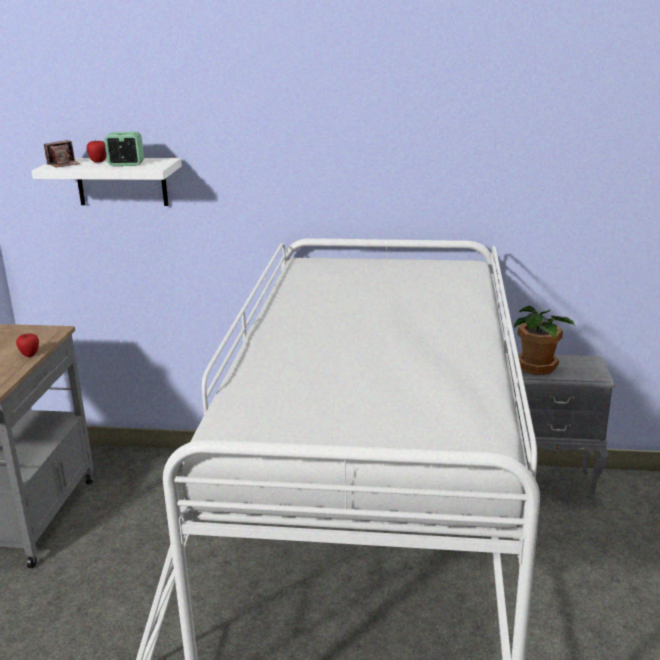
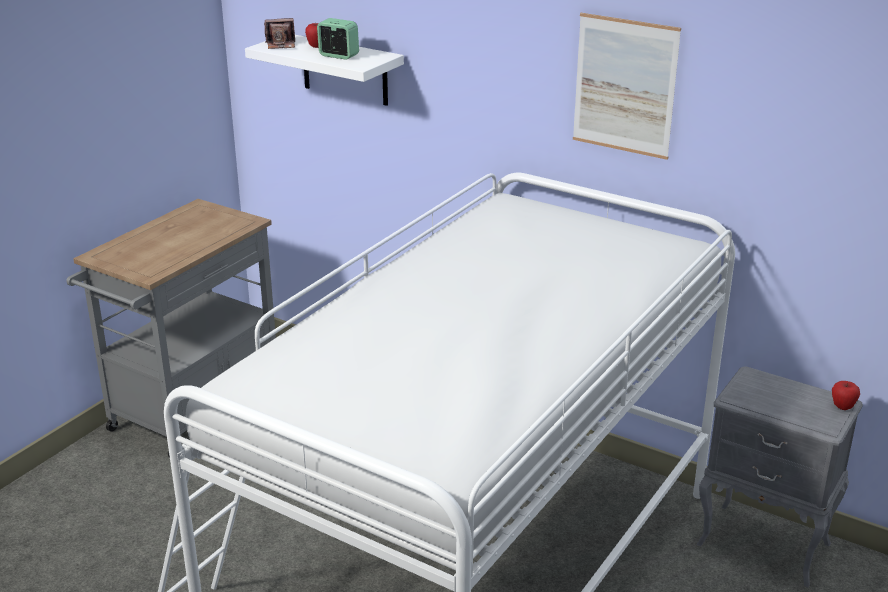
camera: 25 degrees right, 5 degrees up
(30, 355) = (207, 244): apple -> apple (842, 407)
(389, 150) = (624, 86): none -> picture
(538, 366) = (761, 392): potted plant -> none

